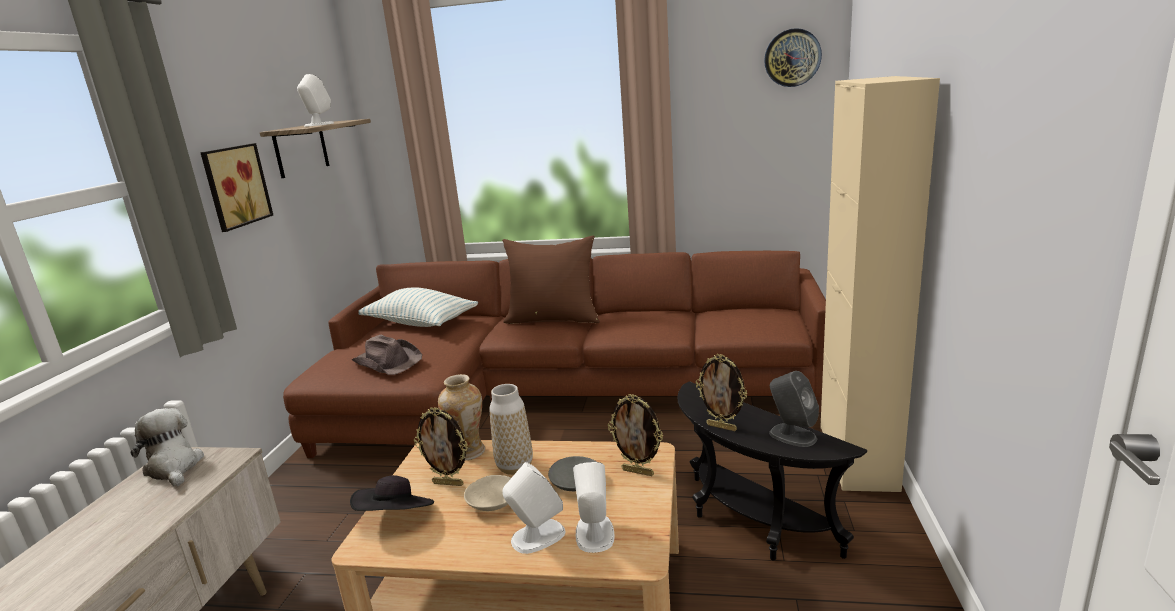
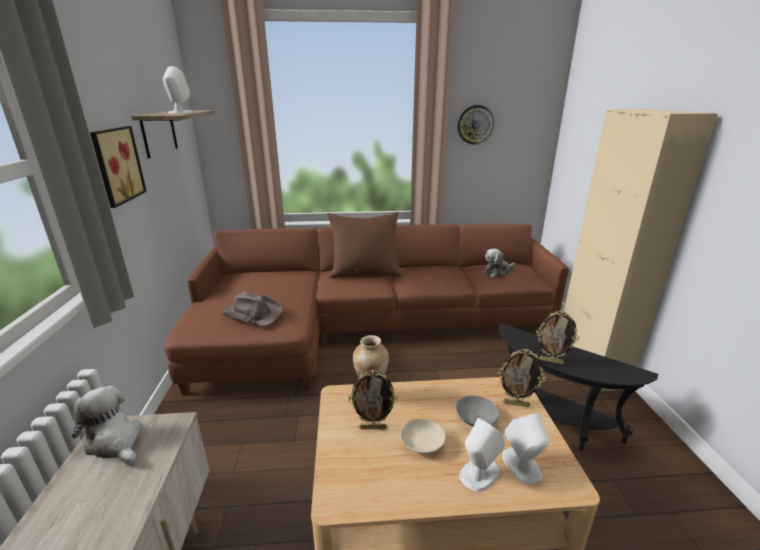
camera: 15 degrees left, 5 degrees up
(396, 517) = (347, 467): black hat -> none
(420, 323) = (259, 278): pillow -> none
(515, 467) = (418, 407): vase -> none
(737, 319) = (498, 272): none -> plush toy
(792, 58) = (530, 89): wall clock -> wall clock (475, 124)
(792, 435) = (603, 365): grey speaker -> none

